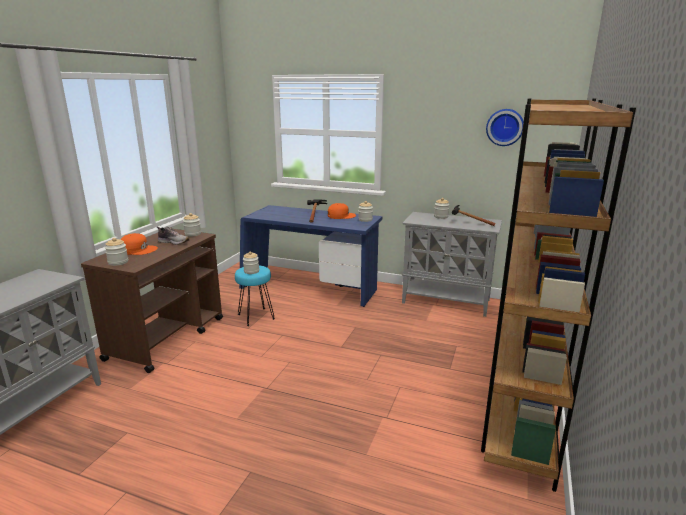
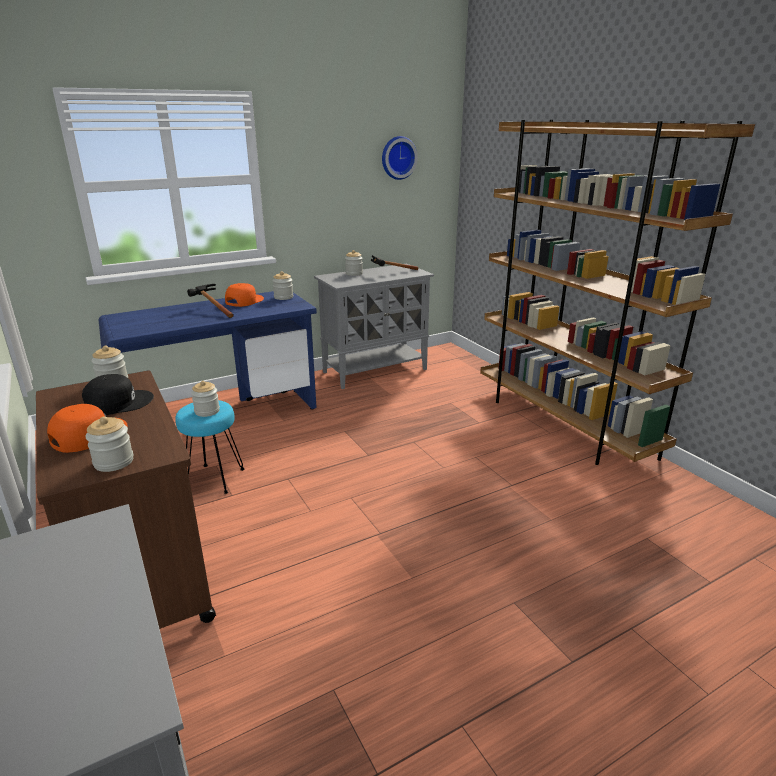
camera: 50 degrees left, 5 degrees up
(174, 242) = (118, 402): shoe -> black cap

